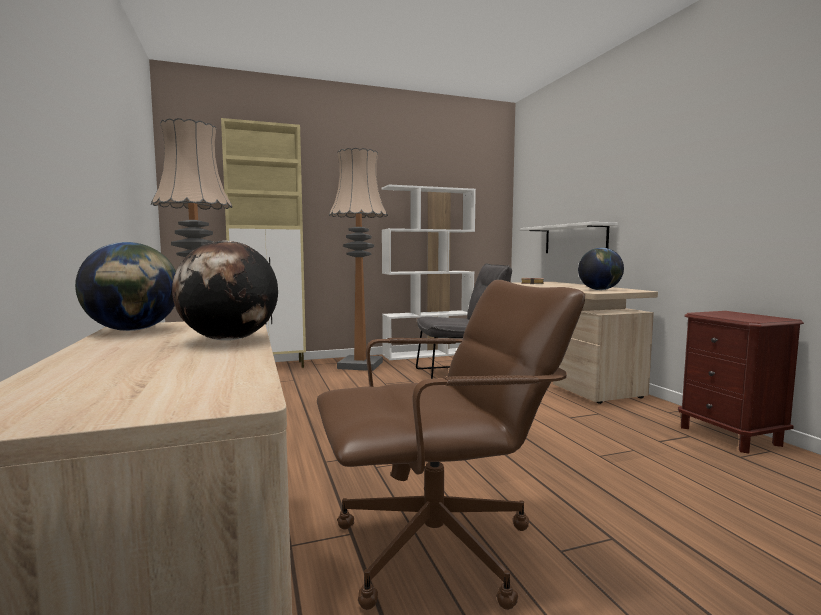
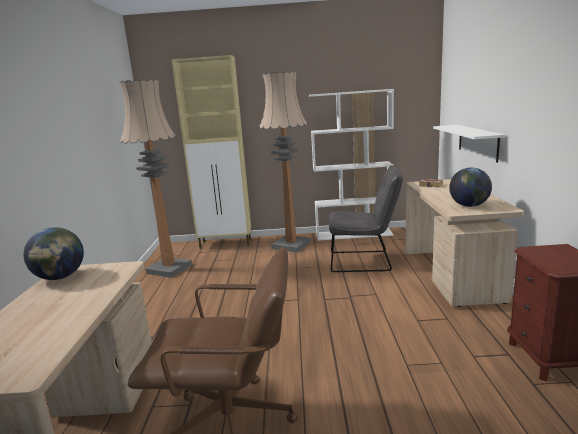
camera: 20 degrees right, 10 degrees up
(229, 340) = (91, 298): globe -> none

